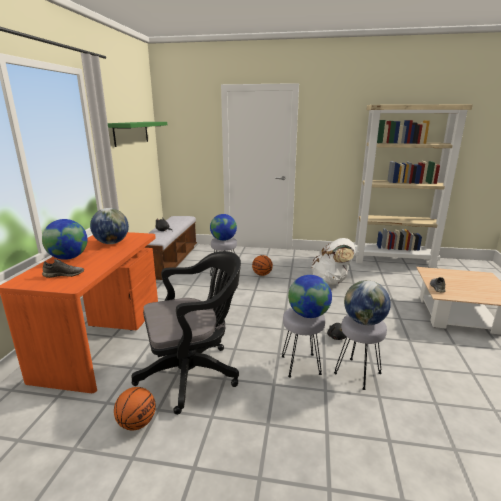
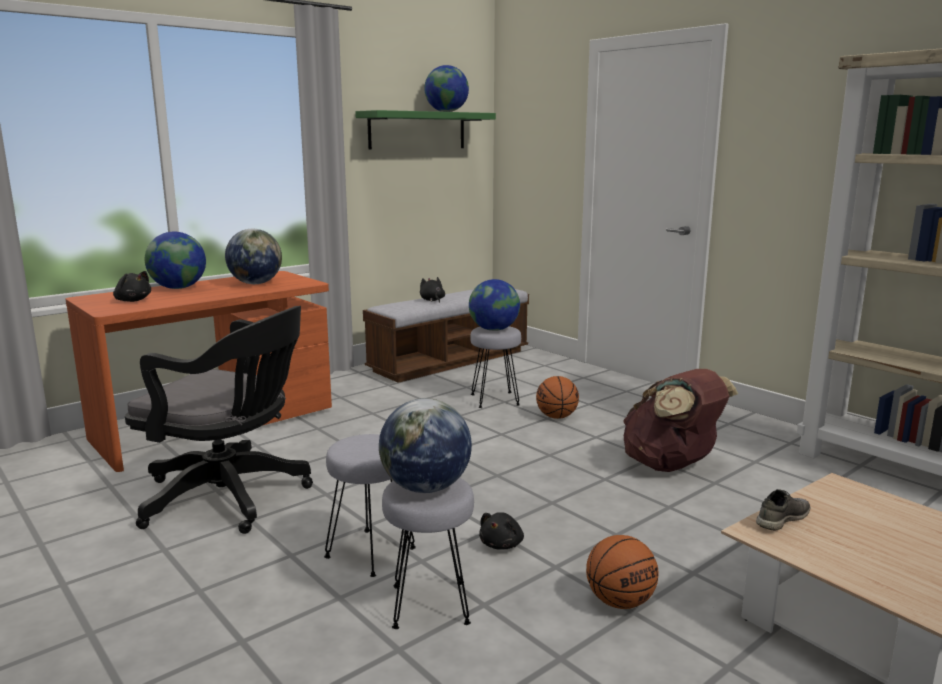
camera: 40 degrees right, 5 degrees down
(64, 274) = (132, 301): grey shoe -> black plush toy
(137, 423) = (97, 517): basketball -> basketball (620, 602)
(308, 315) = (369, 449): globe -> globe (446, 112)
(331, 281) = (671, 466): white backpack -> brown backpack

